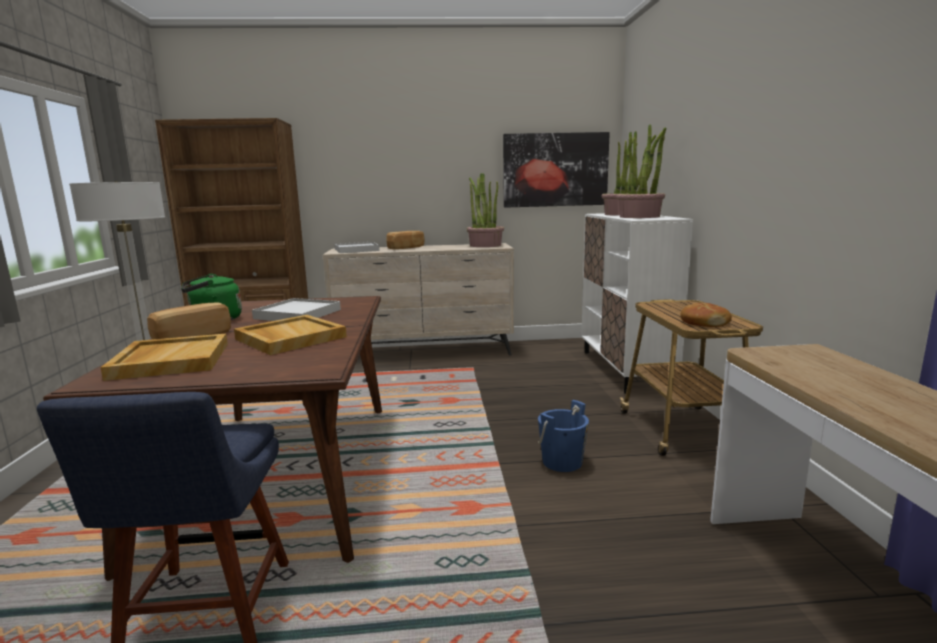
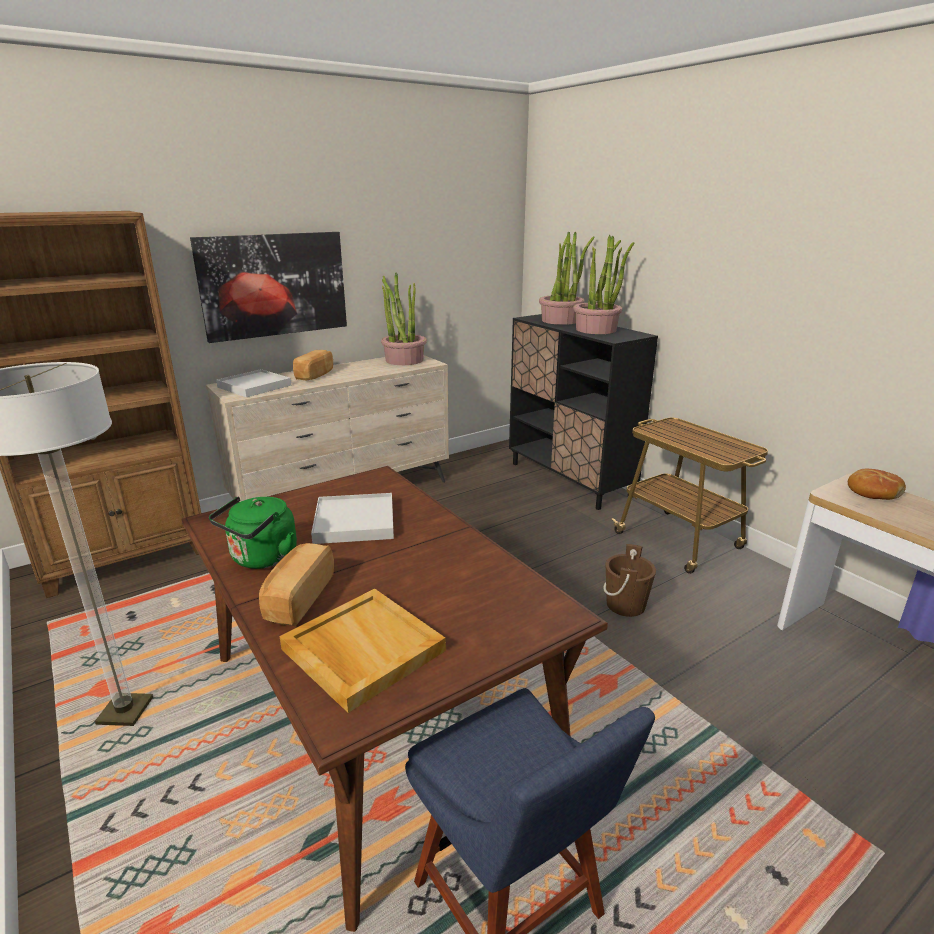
camera: 30 degrees left, 10 degrees up
(289, 338) = (429, 569): beige tray -> none
(555, 170) = (463, 262): picture -> picture (274, 285)
(562, 462) = (625, 605): blue bucket -> brown bucket
(625, 370) = (570, 479): white cabinet -> black cabinet
(703, 323) = (721, 451): bread -> bread (873, 492)

